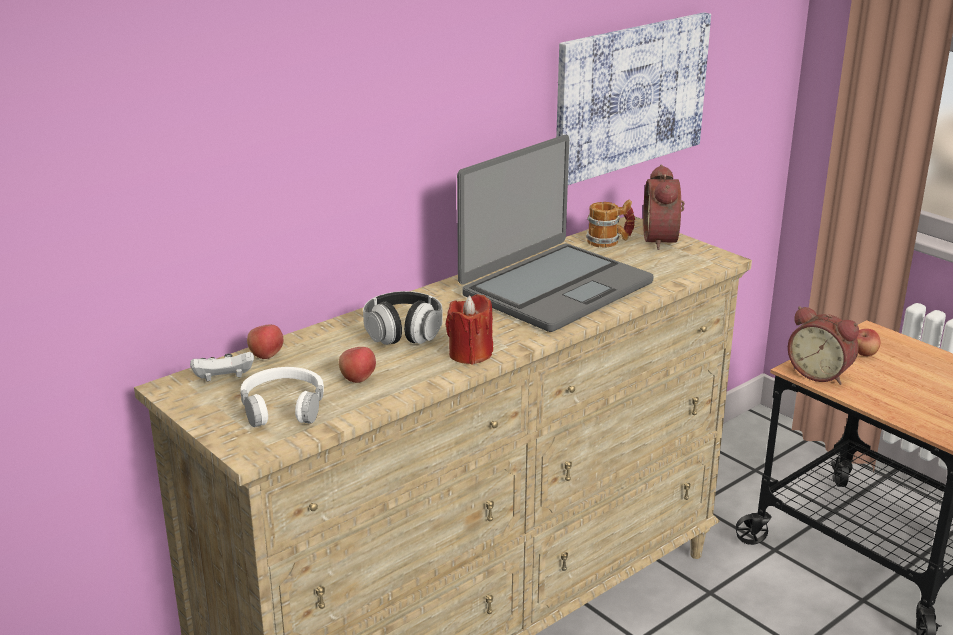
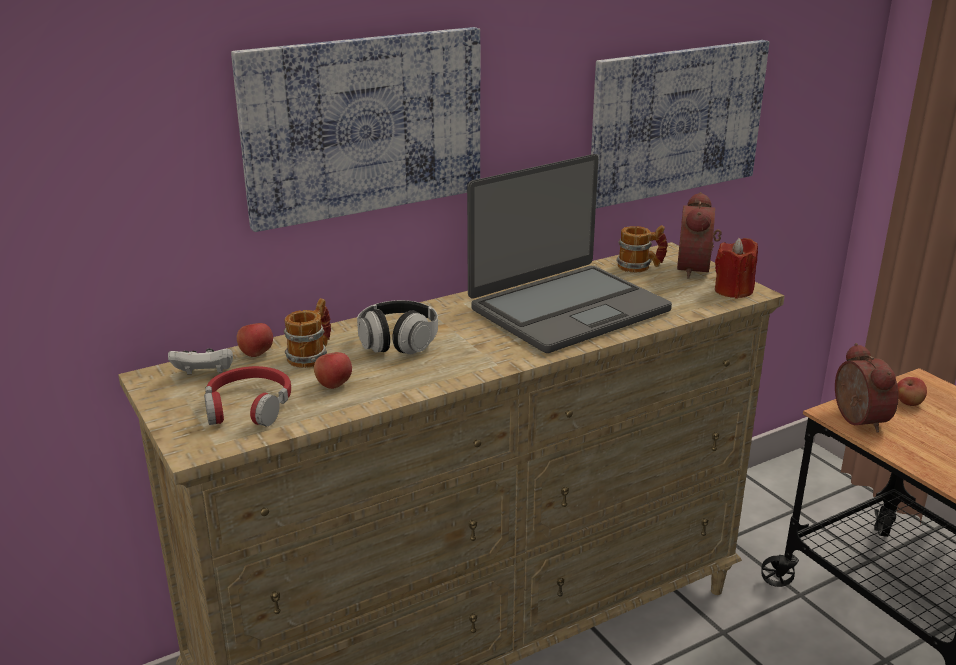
camera: 10 degrees right, 0 degrees up
(283, 407) = (248, 406): white headphones -> red headphones
(323, 352) = (312, 355): none -> mug
(354, 121) = (364, 125): none -> picture
(470, 354) = (456, 369): red candle -> red candle (733, 291)
(820, 373) = (856, 420): alarm clock -> alarm clock turned 150 degrees counterclockwise

